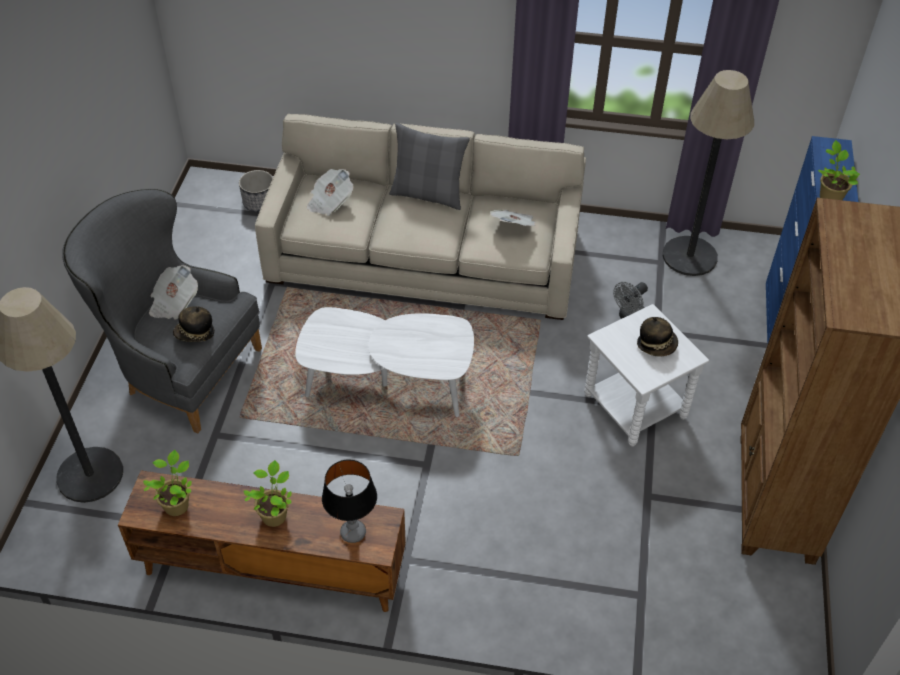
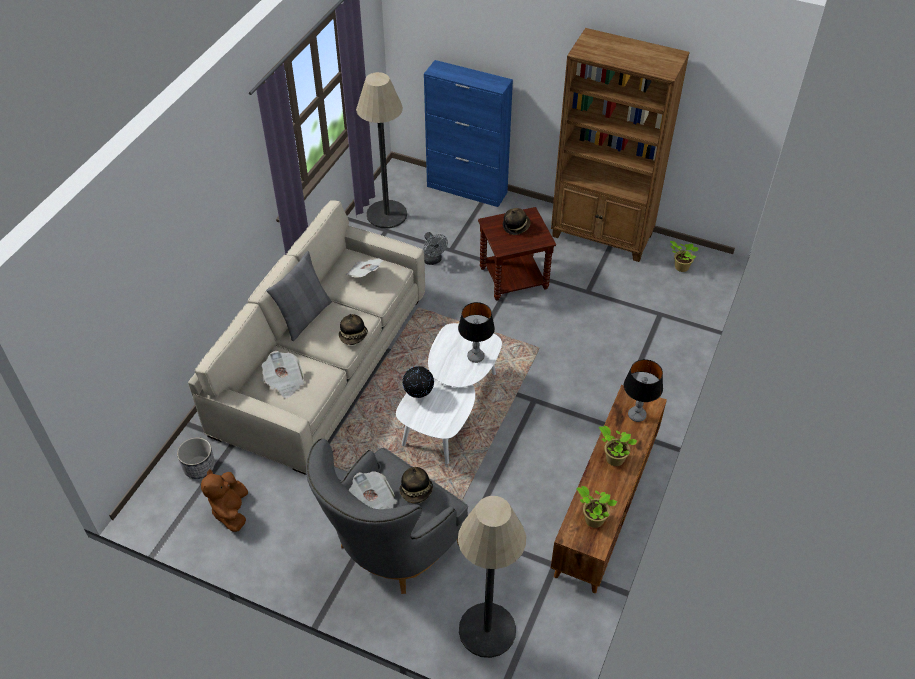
camera: 75 degrees left, 0 degrees up
(211, 239) = (231, 511): none -> brown plush toy
(354, 321) = (418, 394): none -> globe
(412, 240) = (354, 336): none -> hat
(421, 357) = (475, 357): none -> table lamp
(636, 406) = (513, 278): white side table -> brown side table
(829, 196) = (485, 83): potted plant -> potted plant (680, 267)

